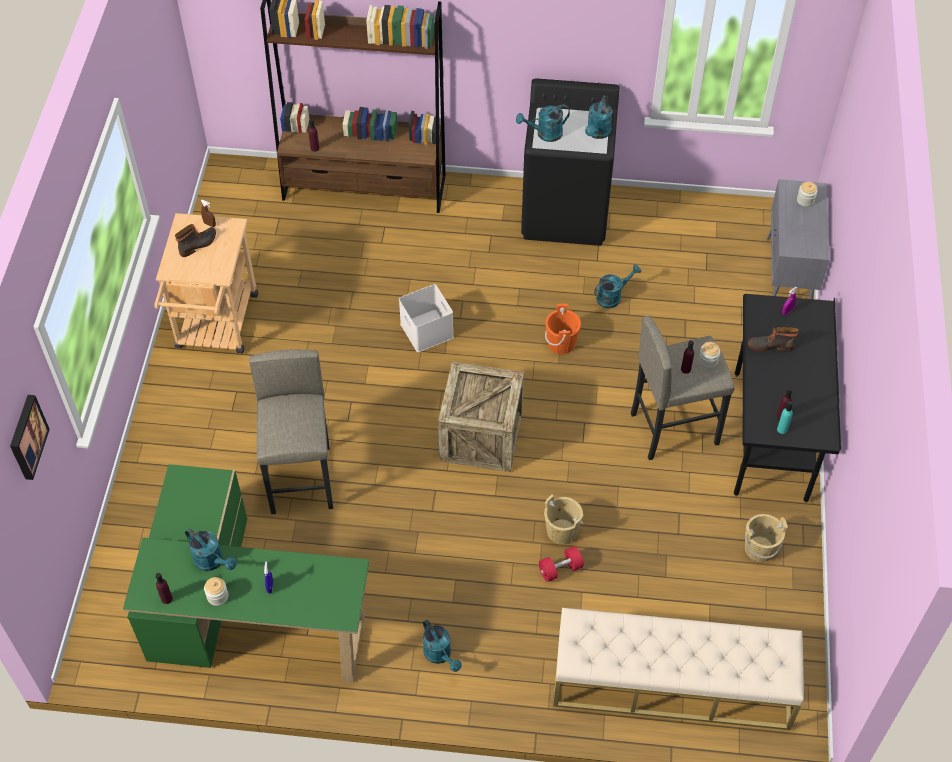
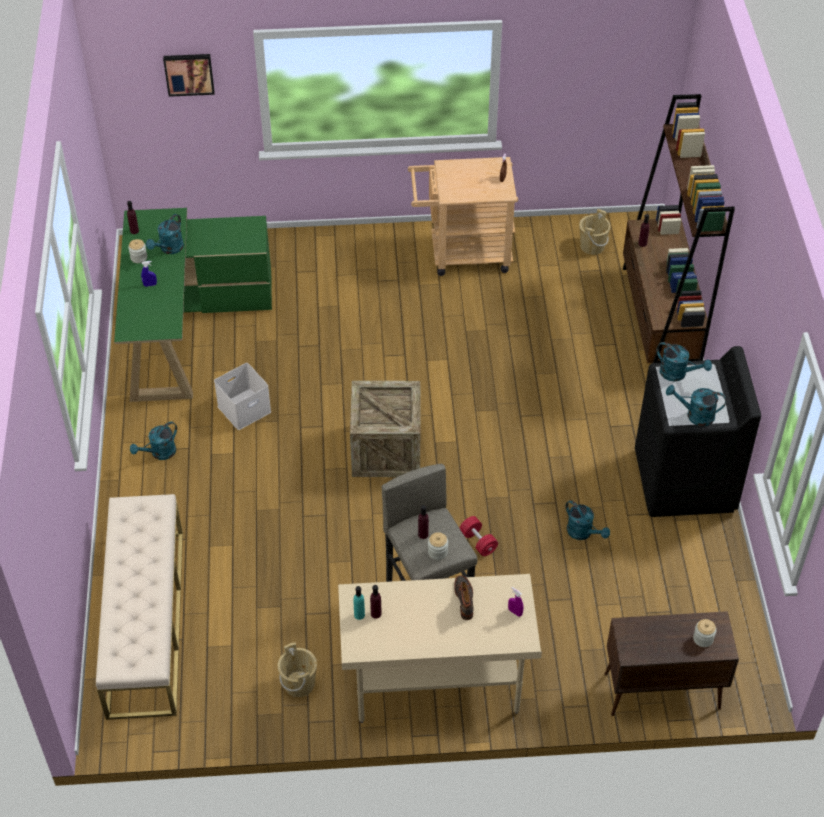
camera: 80 degrees right, 5 degrees down
(198, 244) = (478, 176): boot -> none
(302, 479) = (317, 337): grey stool -> none
(428, 331) = (498, 395): white storage box -> white storage box (244, 410)
(545, 134) = (678, 374): turquoise watering can -> turquoise watering can turned 150 degrees clockwise
(560, 569) = (254, 526): red dumbbell -> red dumbbell (478, 542)
(561, 343) = (511, 497): orange bucket -> none
(562, 531) = (294, 522): beige bucket -> beige bucket (592, 246)
(770, 437) = (436, 686): black desk -> beige desk
(788, 277) = (660, 691): grey cabinet -> brown cabinet

